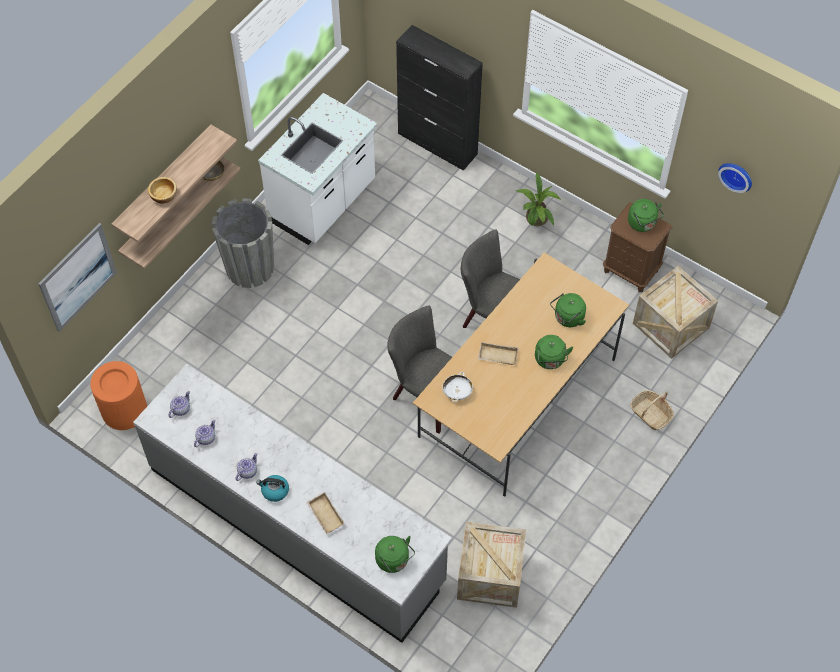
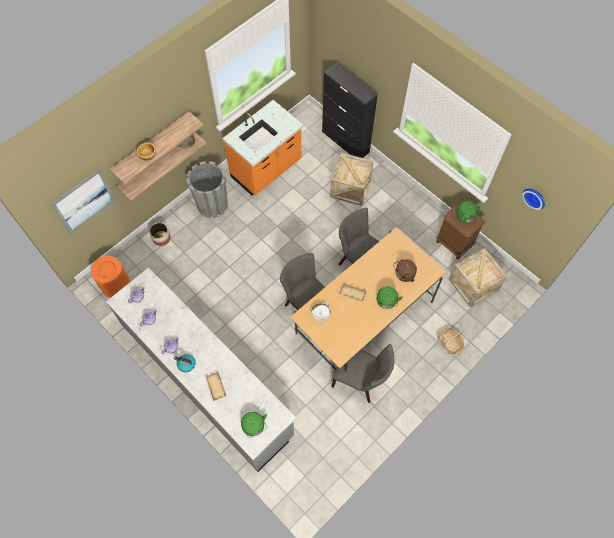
camera: 10 degrees right, 5 degrees up
(181, 329) = (161, 238): none -> planter
(324, 203) = (266, 170): white counter -> orange counter
(490, 575) = (324, 436): crate -> crate (350, 188)
(530, 488) = (361, 380): none -> grey chair
(536, 220) = (398, 201): potted plant -> none
(567, 318) = (403, 275): green kettle -> brown kettle

